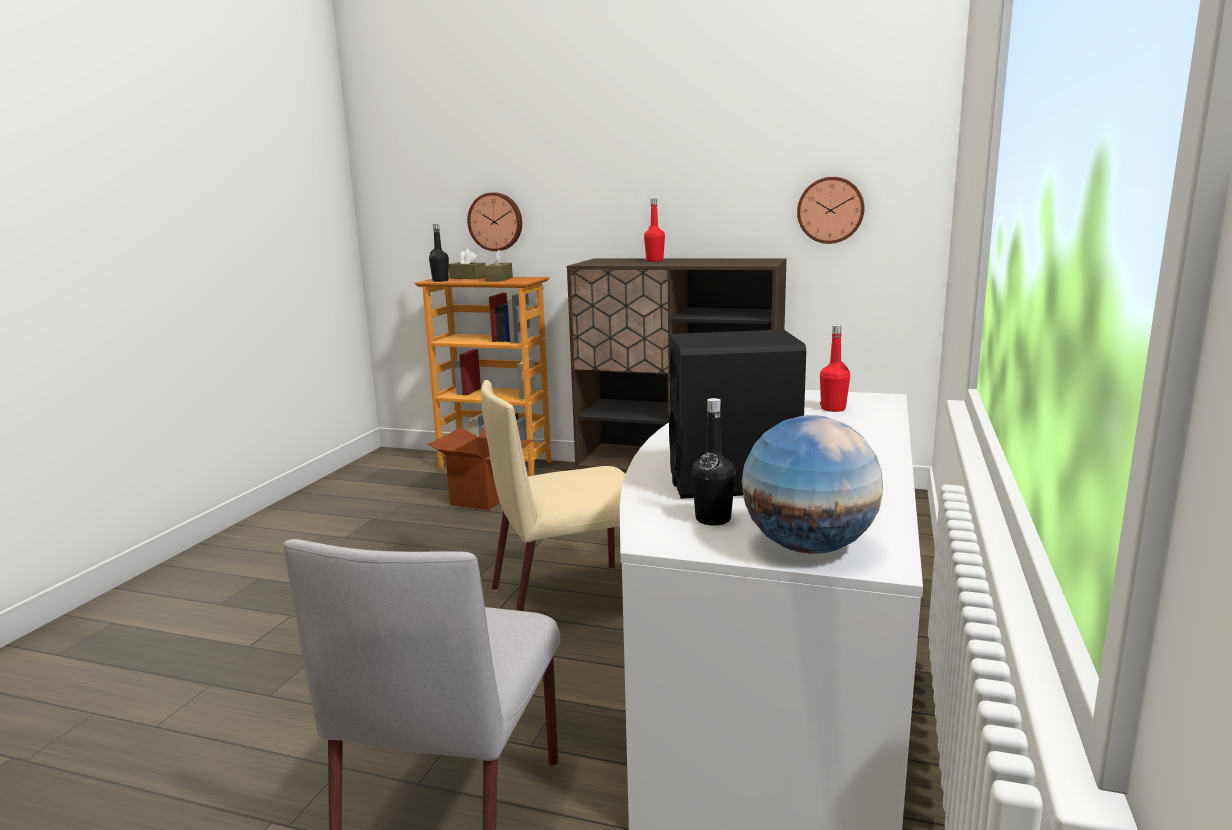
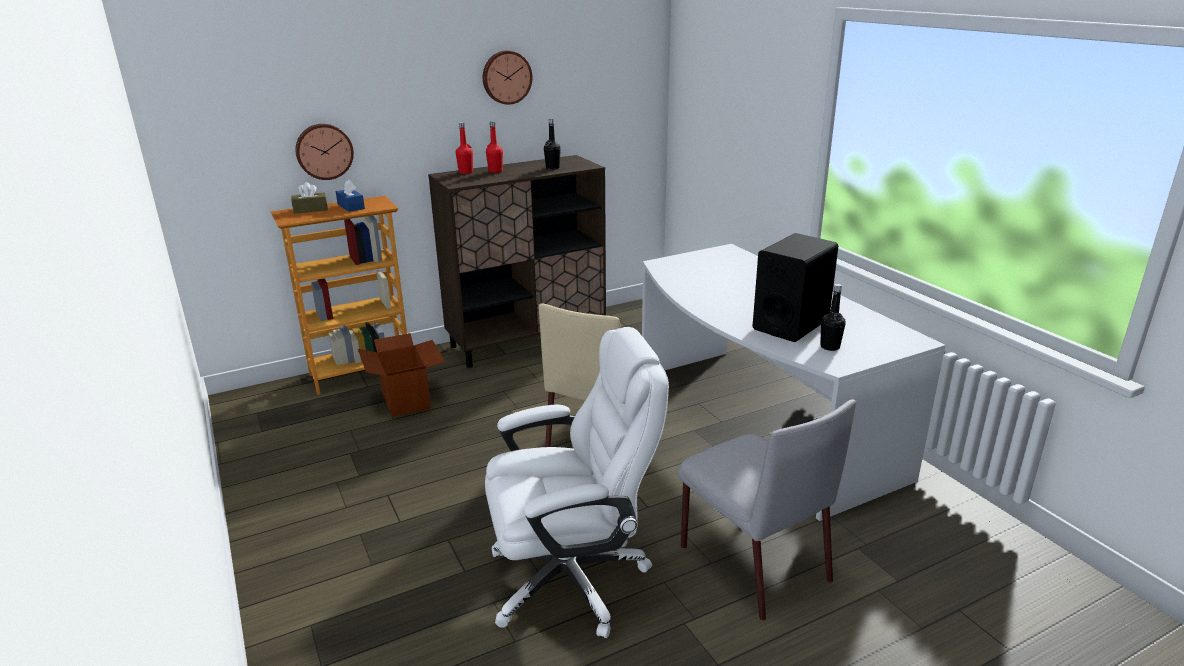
camera: 45 degrees left, 10 degrees up
(291, 705) = (571, 578): none -> white office chair
(440, 281) = (298, 218): black bottle -> black bottle (552, 168)
(499, 279) = (351, 206): brown tissue box -> blue tissue box
(808, 547) = (885, 344): globe -> none
(830, 210) = (599, 115): wall clock -> wall clock (506, 77)
(833, 409) = (725, 264): red bottle -> red bottle (465, 172)

